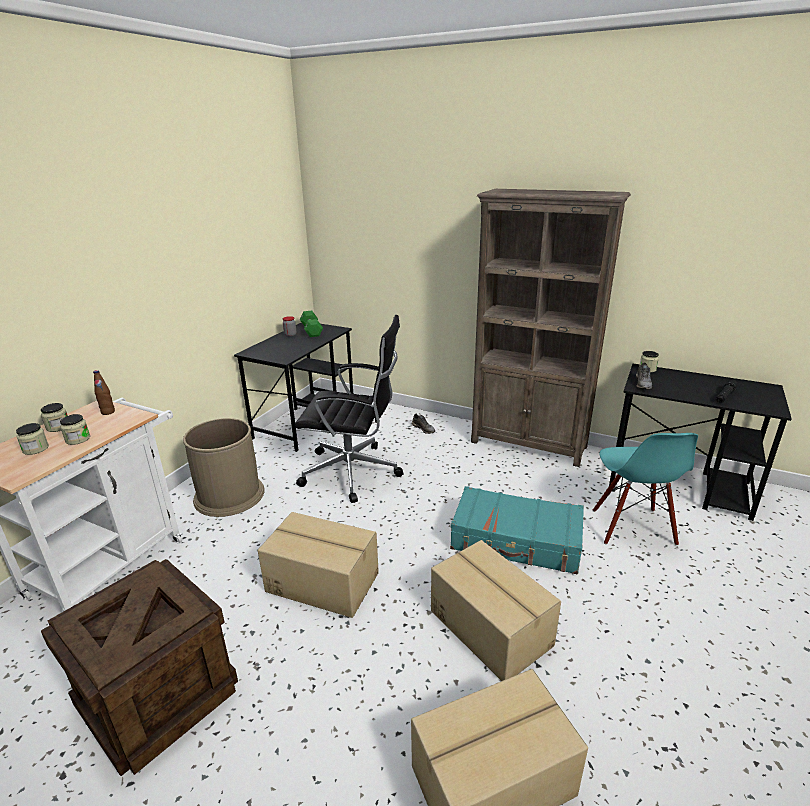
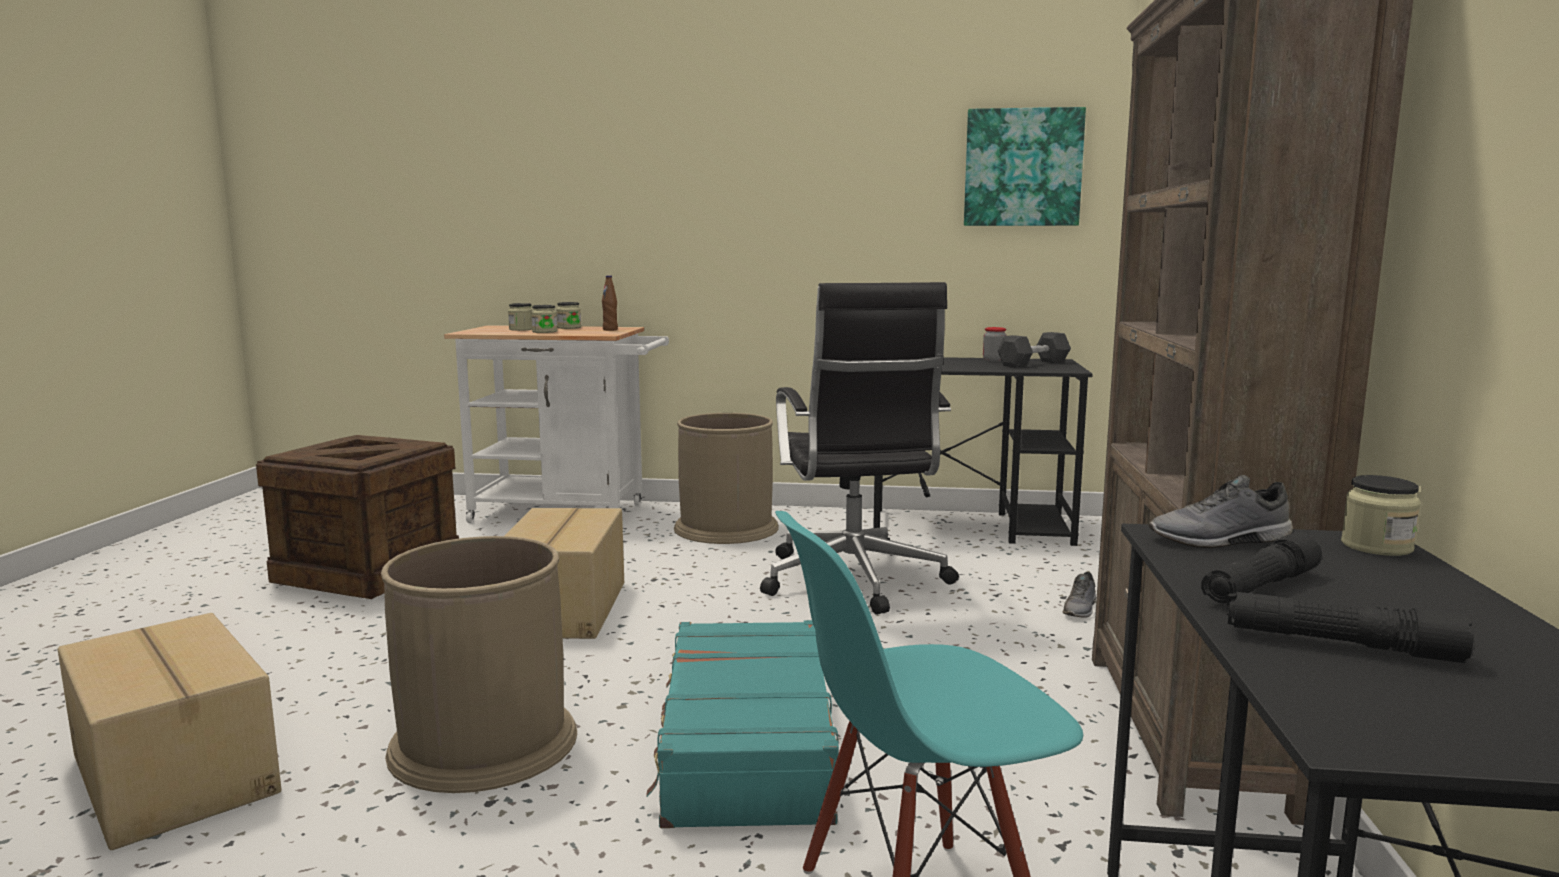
camera: 70 degrees right, 15 degrees down
(271, 225) = (1022, 168): none -> picture
(311, 330) = (1033, 364): green dumbbell -> black dumbbell
(491, 626) = (484, 743): cardboard box -> brown trash can
(685, 391) = (1259, 587): none -> black flashlight

